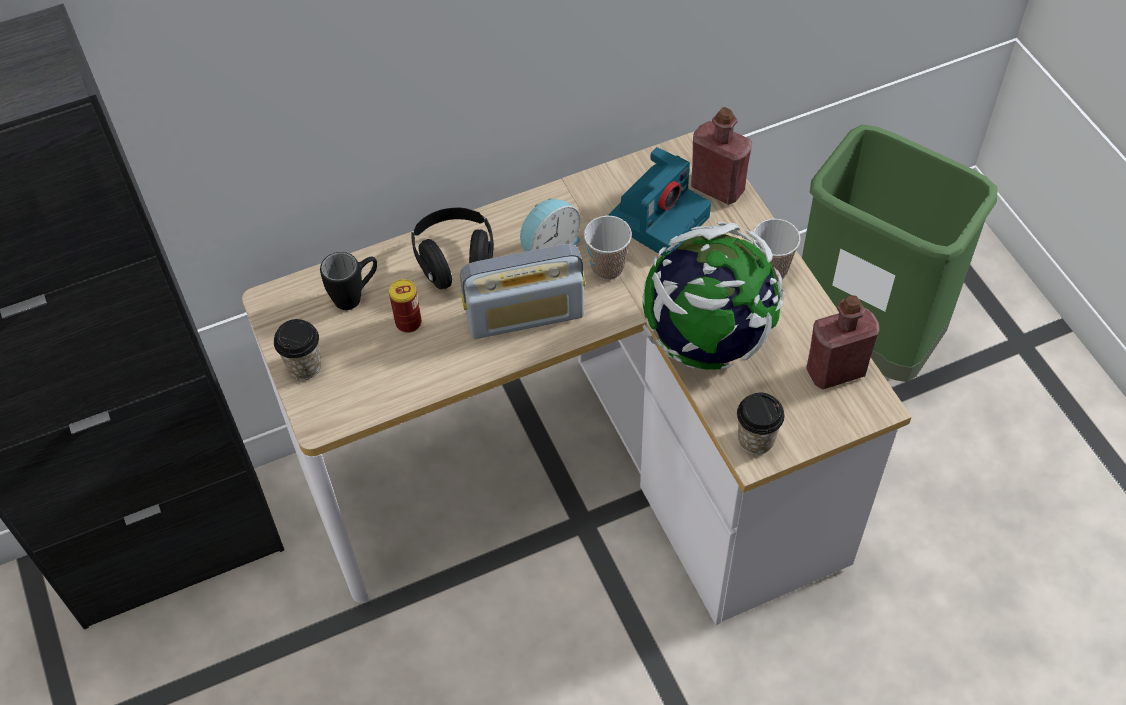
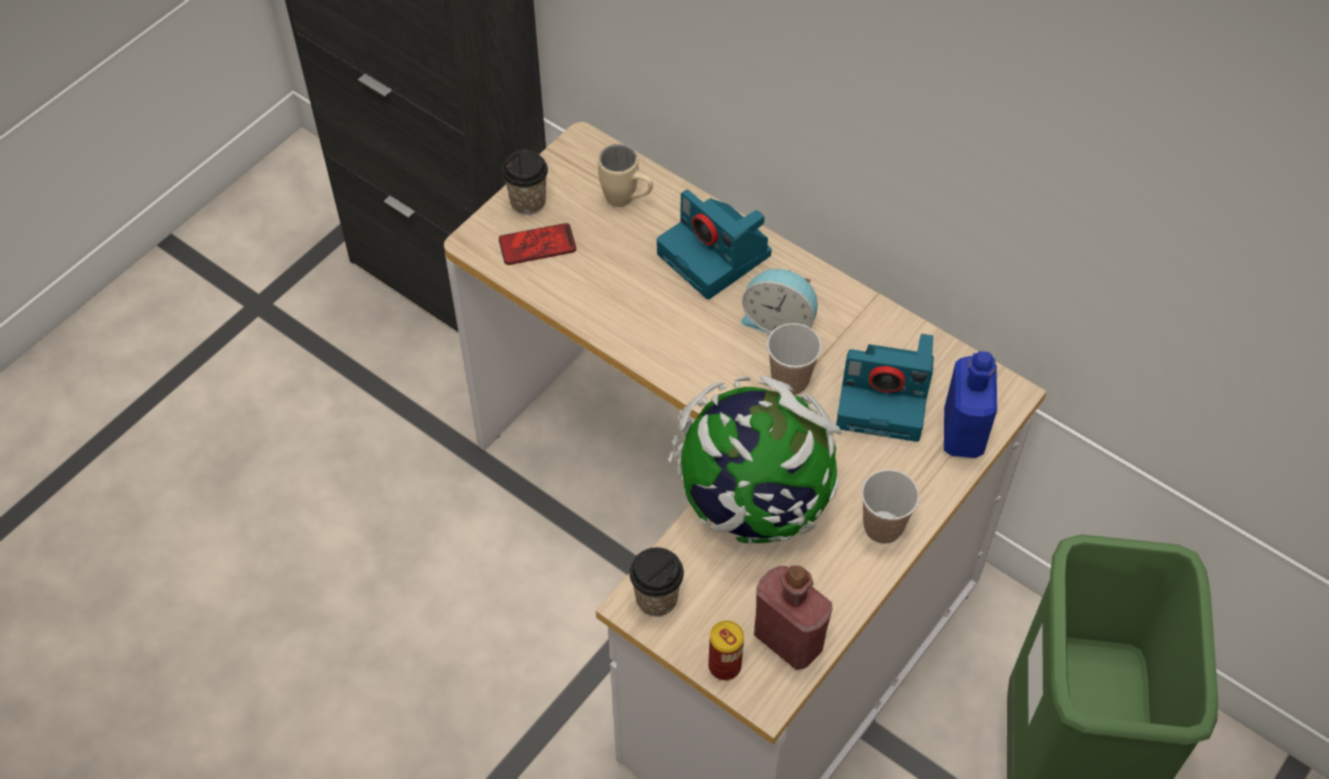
camera: 60 degrees right, 0 degrees up
(356, 296) = (627, 201): black mug -> beige mug
(356, 378) = (537, 245): none -> phone
(408, 322) = (622, 253): can -> can (724, 666)
(455, 261) = (716, 255): black headphones -> camera
(525, 315) = (688, 338): radio -> none
(717, 188) = (963, 433): red bottle -> blue bottle

